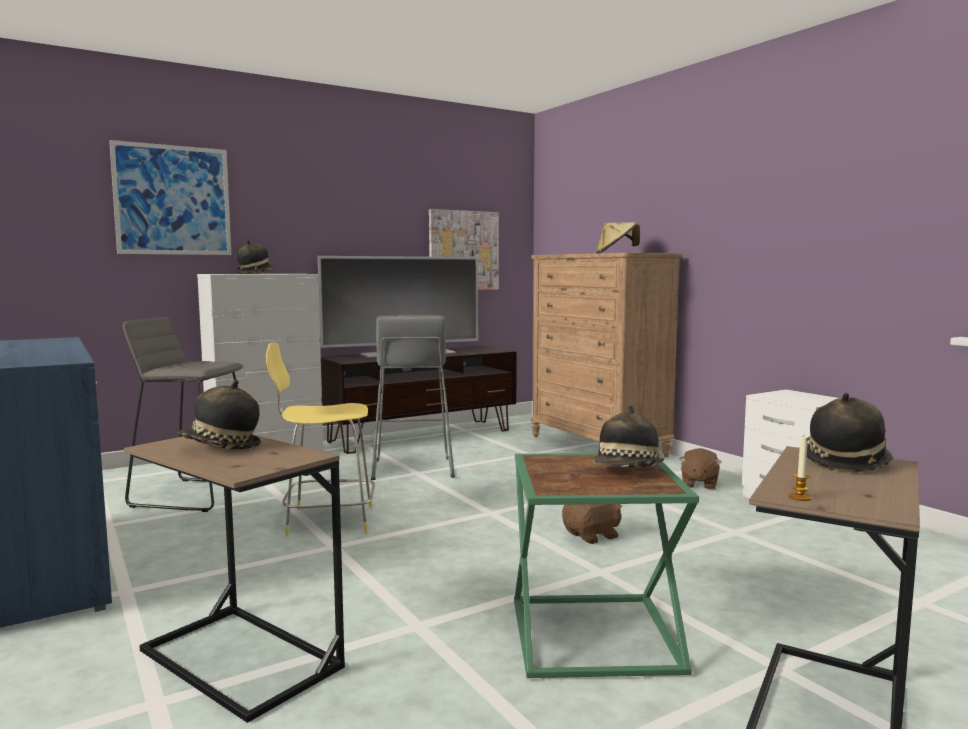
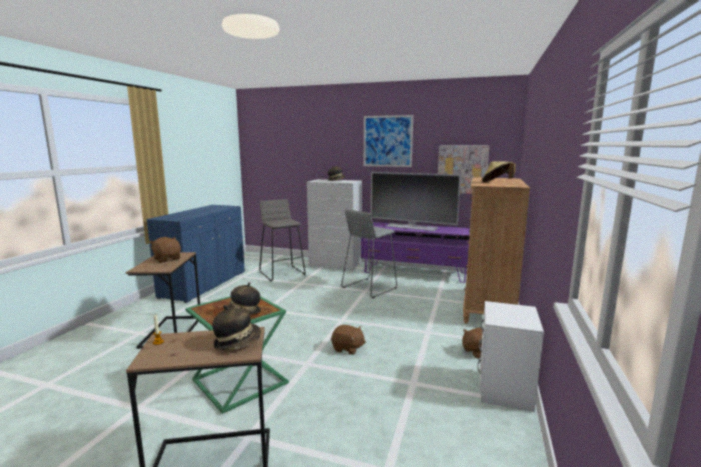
camera: 50 degrees right, 5 degrees up
(173, 200) = (311, 146): picture -> picture (387, 141)
(221, 447) = (167, 259): hat -> brown plush toy
(326, 521) = (288, 298): yellow stool -> none
(421, 436) = (415, 273): brown tv stand -> purple tv stand

